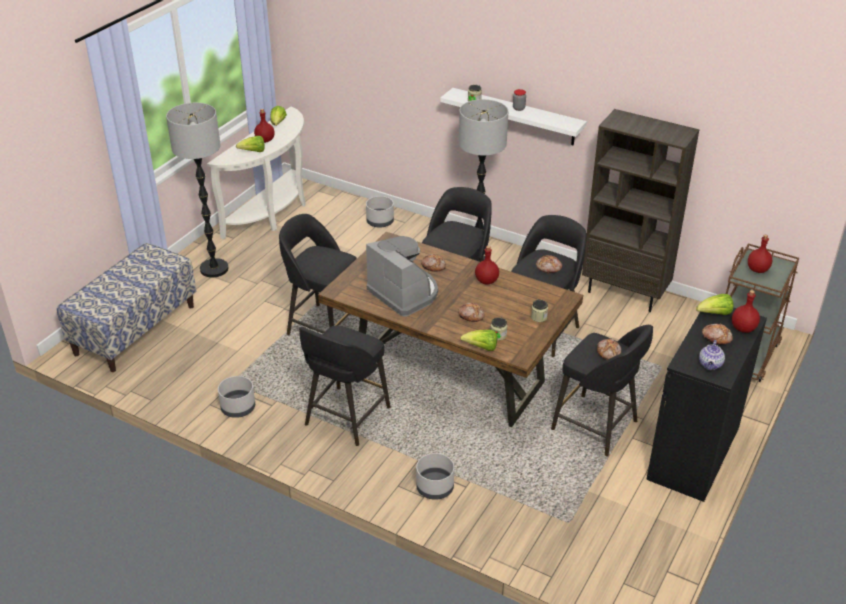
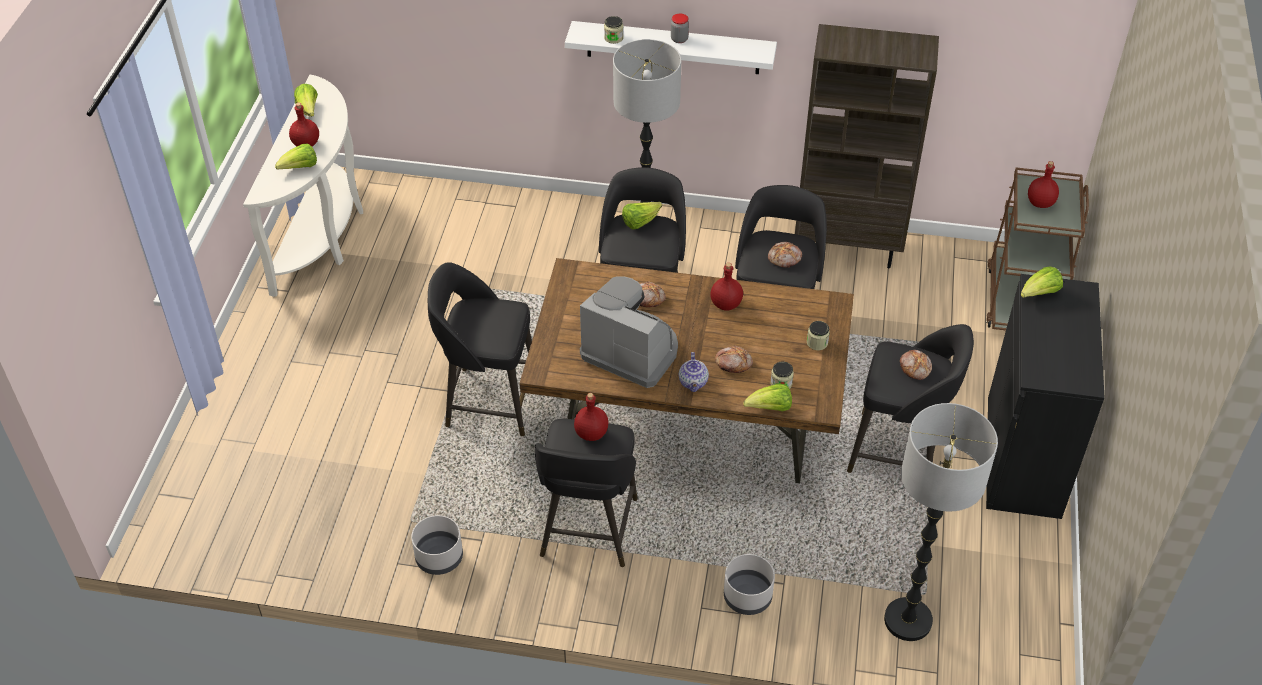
camera: 20 degrees left, 10 degrees up
(135, 329) = (228, 477): bench -> none
(214, 269) = (288, 349): floor lamp -> floor lamp (907, 620)
(380, 222) = (481, 214): grey planter -> none
(459, 227) = (640, 222): none -> lettuce
(710, 365) = (1067, 369): teapot -> teapot (693, 383)
(716, 337) = (1056, 328): bread -> none
(743, 328) = (1079, 306): red bottle -> red bottle (591, 434)

